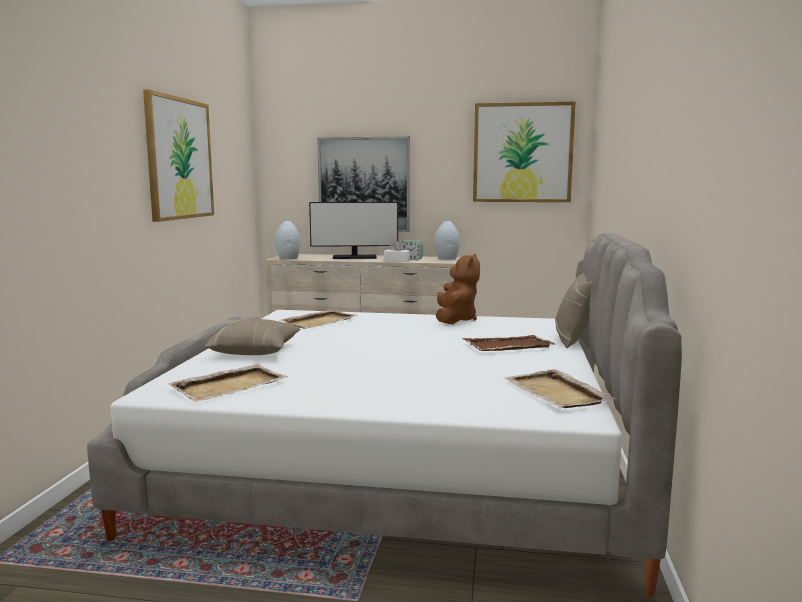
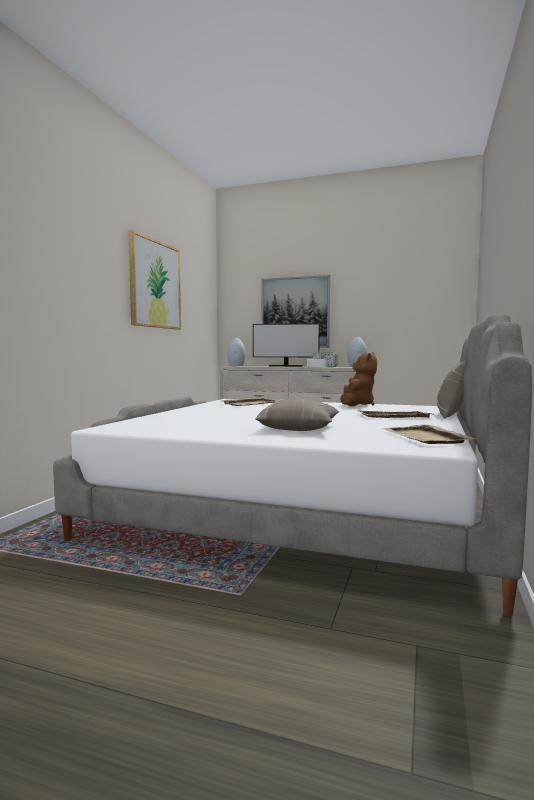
camera: 10 degrees right, 5 degrees down
(230, 386) = (162, 427): beige tray -> none
(255, 351) = (193, 414): beige pillow -> beige pillow (299, 429)
(522, 153) = (418, 284): picture -> none

